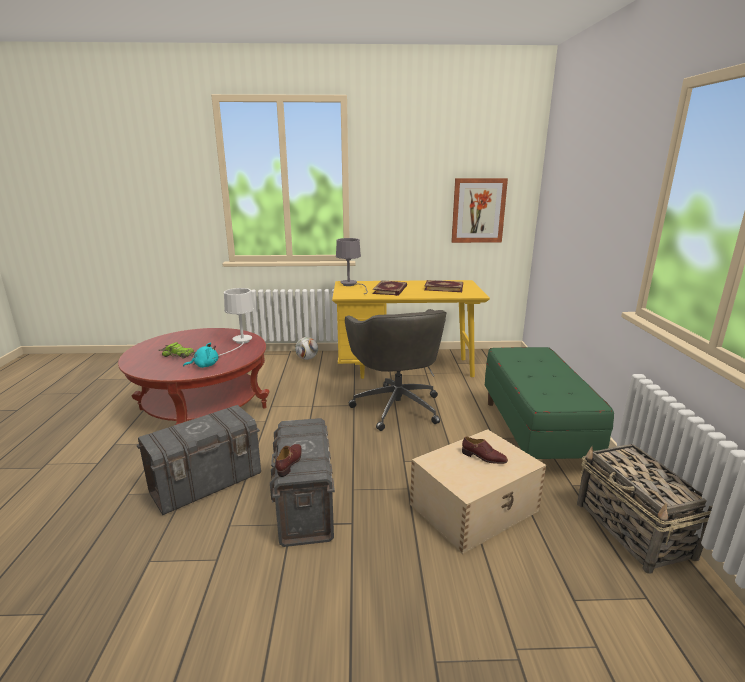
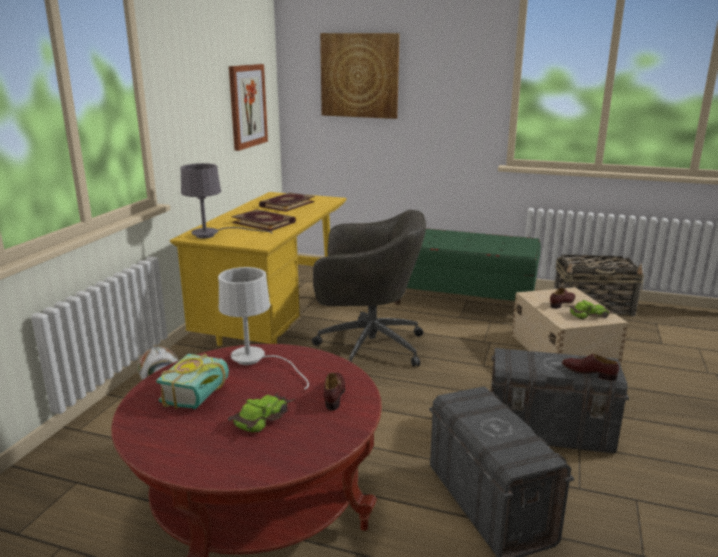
camera: 70 degrees left, 0 degrees up
(200, 340) = (201, 396): none -> book
(204, 365) = (334, 394): turquoise plush toy -> brown shoe
(465, 476) = (590, 315): none -> toy car
(571, 193) = (359, 75): none -> picture

